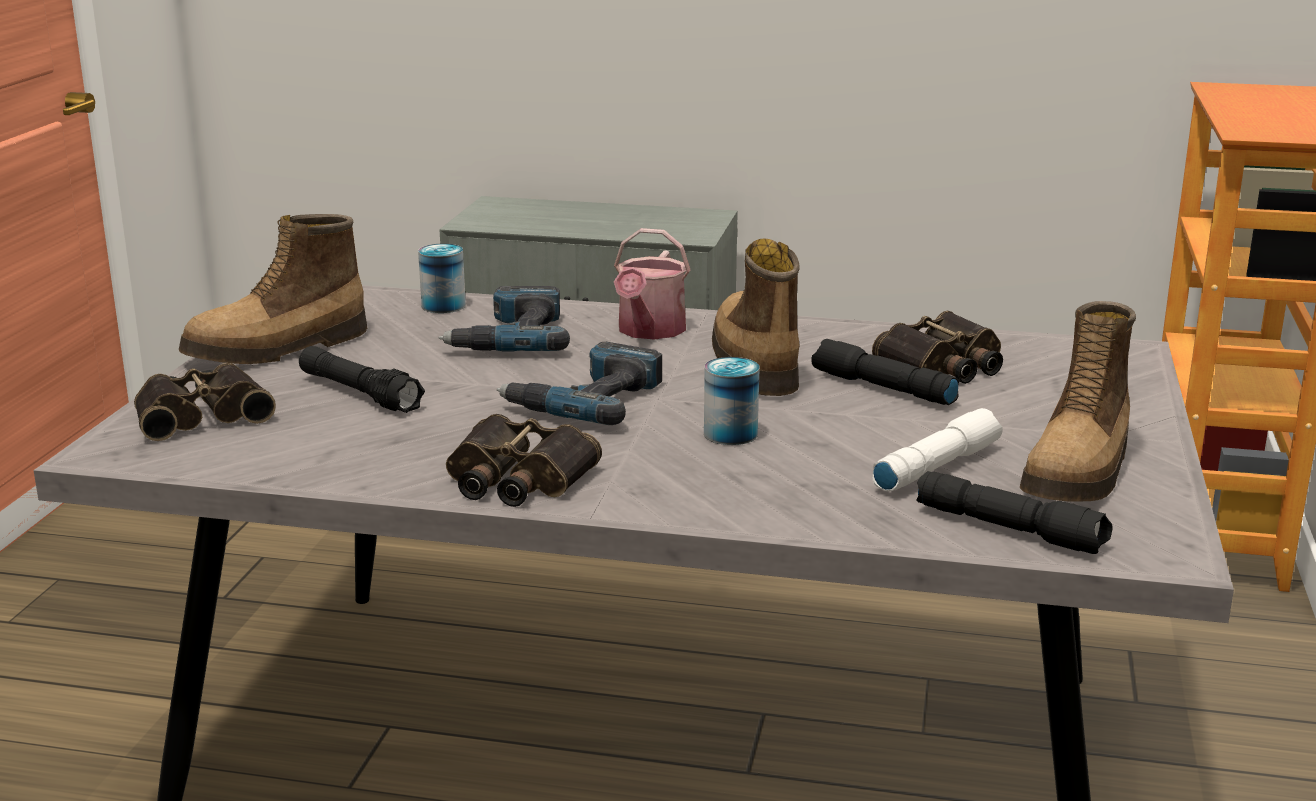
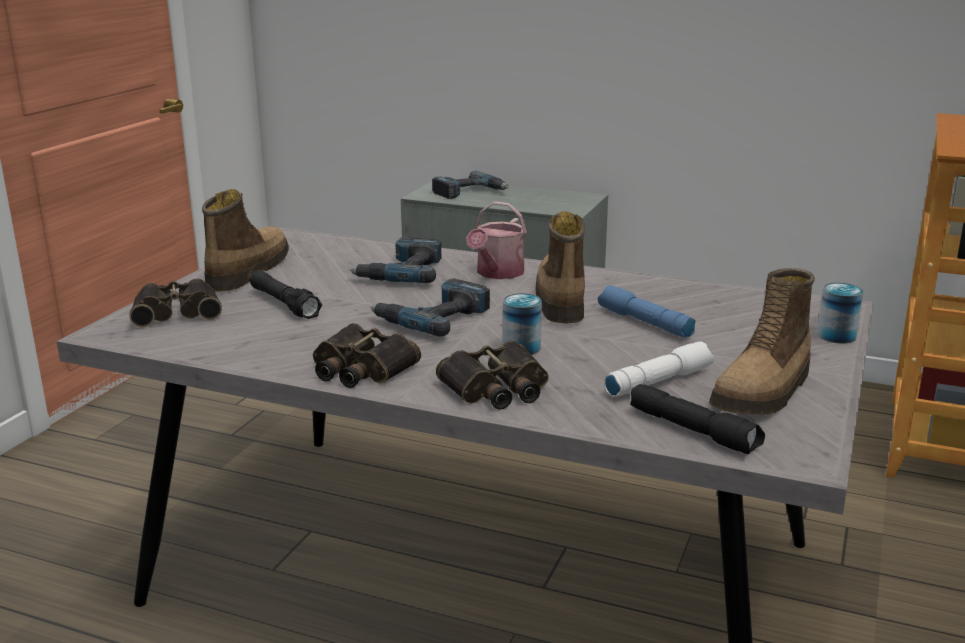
camera: 10 degrees right, 0 degrees up
(279, 349) = (246, 272): boot -> boot turned 135 degrees clockwise
(443, 306) = (367, 248): can -> can (836, 336)
(538, 216) = (470, 192): none -> power drill
(881, 388) = (643, 323): black flashlight -> blue flashlight
(944, 365) = (697, 309): binoculars -> binoculars (497, 389)

